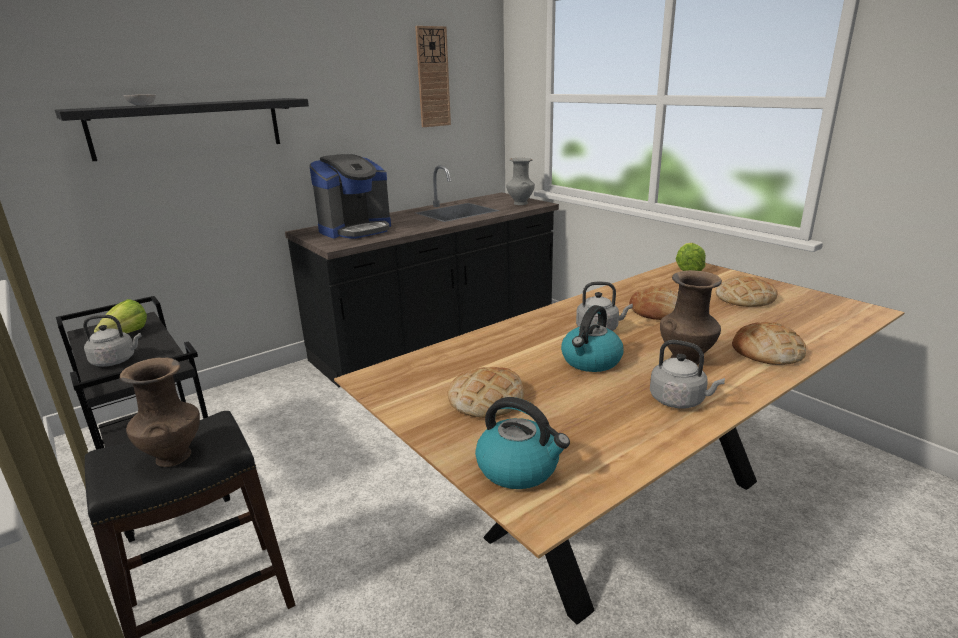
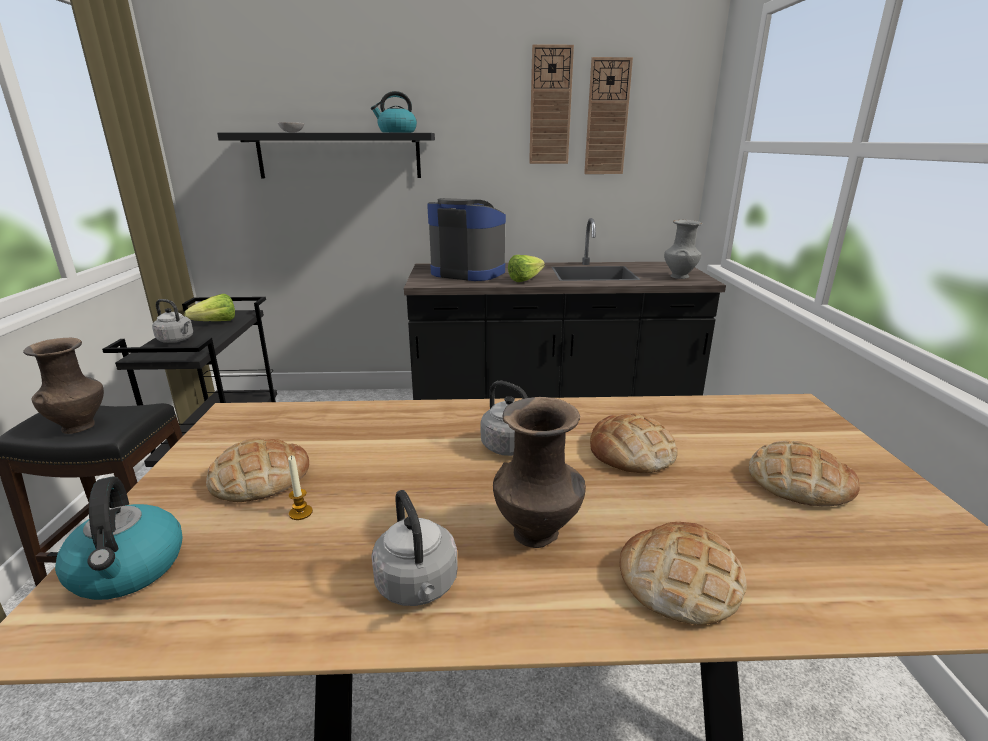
camera: 35 degrees right, 0 degrees up
(356, 230) = (468, 272): coffee machine -> coffee machine turned 150 degrees counterclockwise
(388, 69) = (550, 106): none -> wall clock
(554, 402) = (300, 513): none -> candle
(591, 361) = (427, 482): kettle -> kettle (396, 132)
(689, 268) = (788, 408): lettuce -> lettuce (528, 279)

